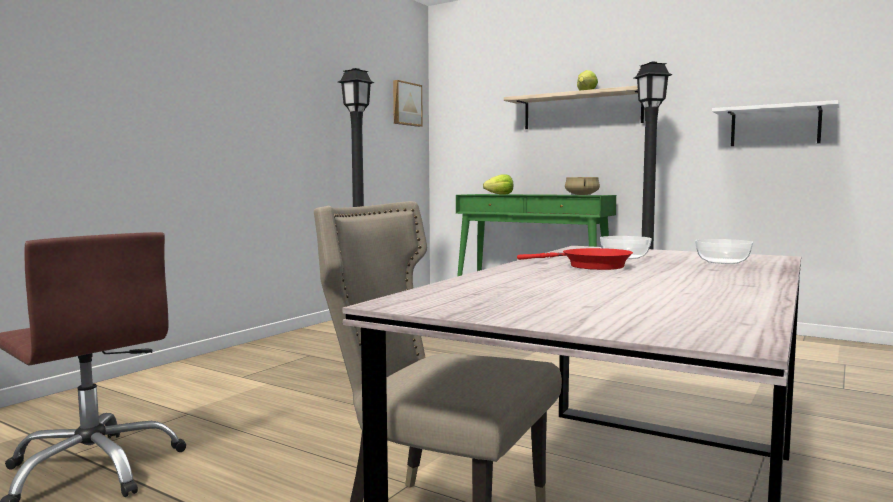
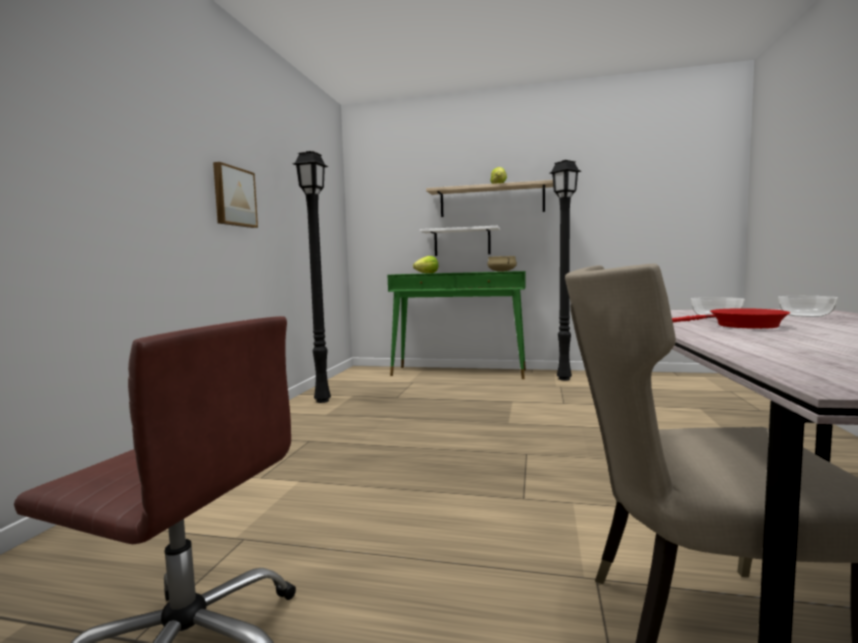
camera: 20 degrees left, 0 degrees up
(406, 104) = (331, 192): picture -> picture (233, 197)
(775, 126) = (647, 214): white shelf -> white shelf (462, 242)

